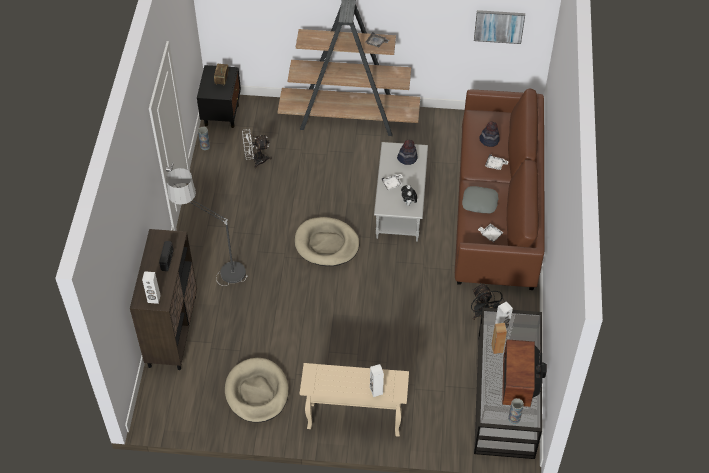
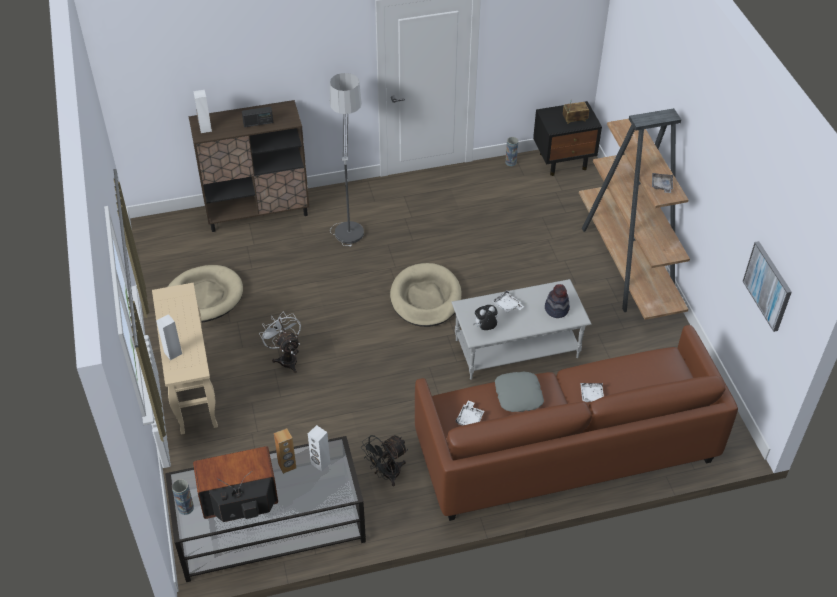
camera: 70 degrees right, 5 degrees down
(256, 160) = (514, 206): white fan -> white fan (286, 358)
(489, 140) = (632, 380): hat -> none

